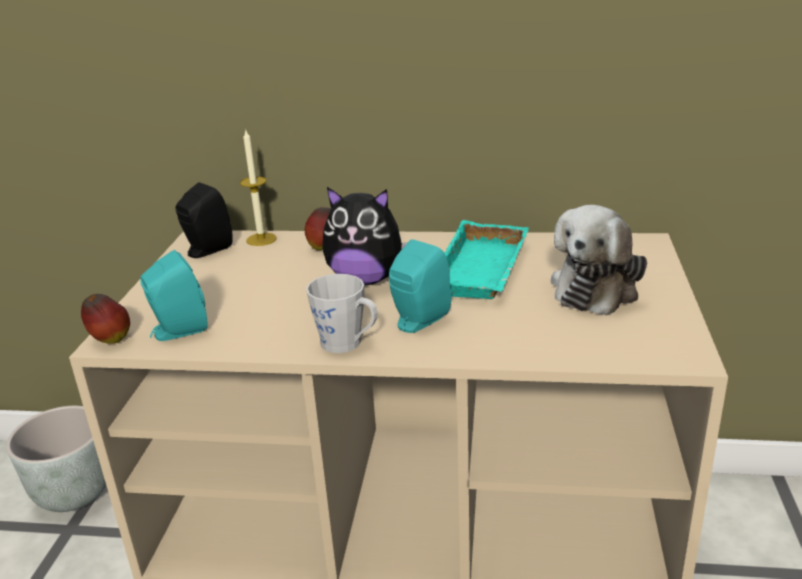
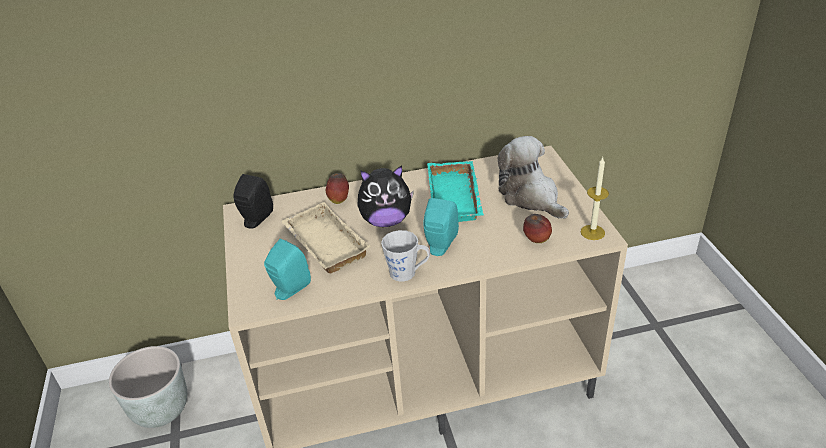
camera: 20 degrees left, 10 degrees up
(110, 340) = (247, 308): apple -> apple (536, 241)
(261, 239) = (289, 202): candle -> candle (592, 232)
(264, 289) = (323, 244): none -> beige tray
(597, 287) = (531, 197): plush toy -> plush toy turned 135 degrees clockwise

